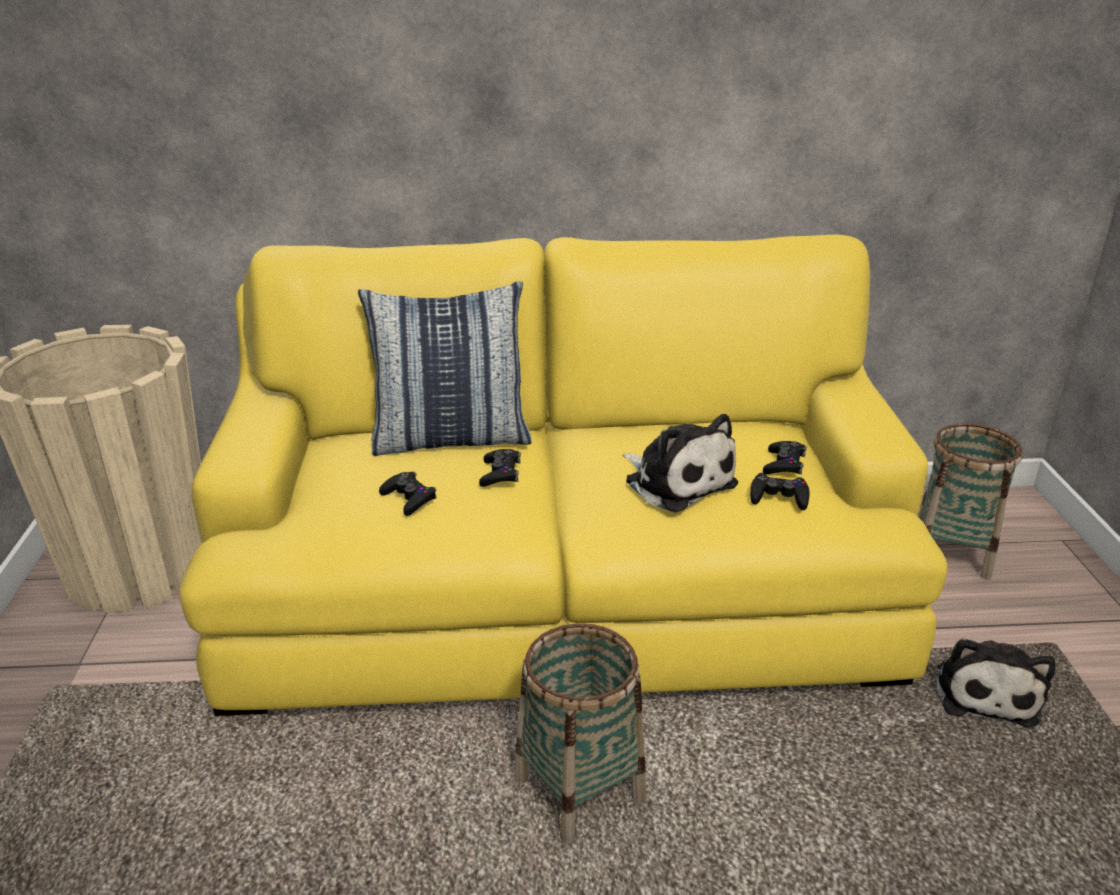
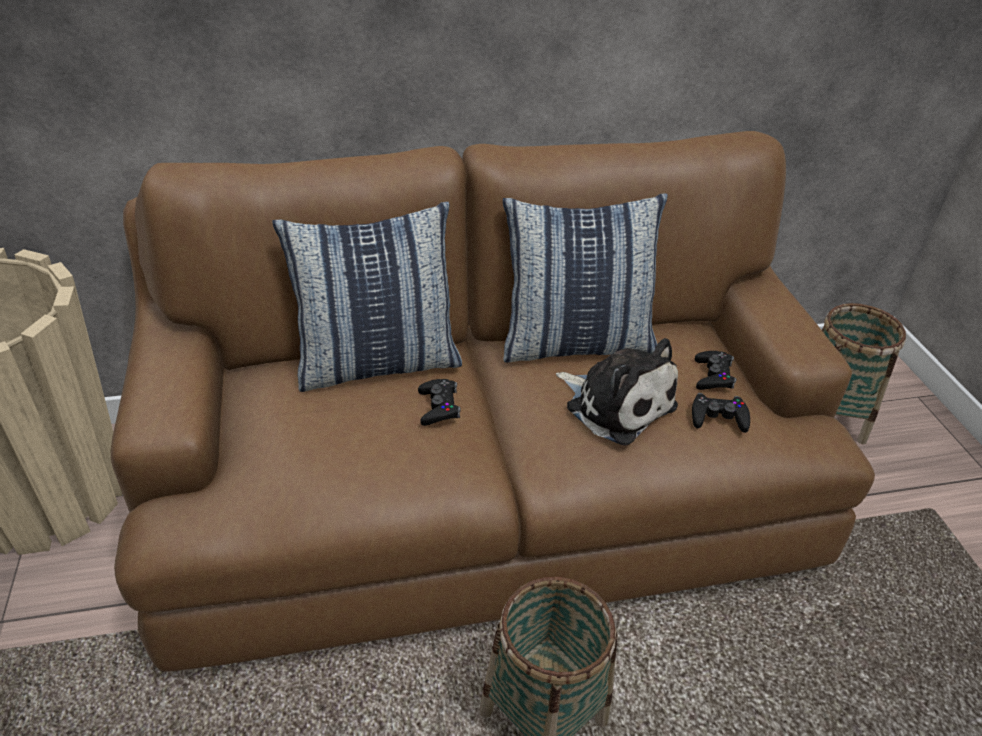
camera: 10 degrees left, 10 degrees up
(409, 498) = (351, 447): black game controller -> none
(560, 596) = (485, 494): yellow sofa -> brown sofa
(650, 433) = (576, 344): none -> pillow
(985, 692) = (884, 566): plush toy -> none

